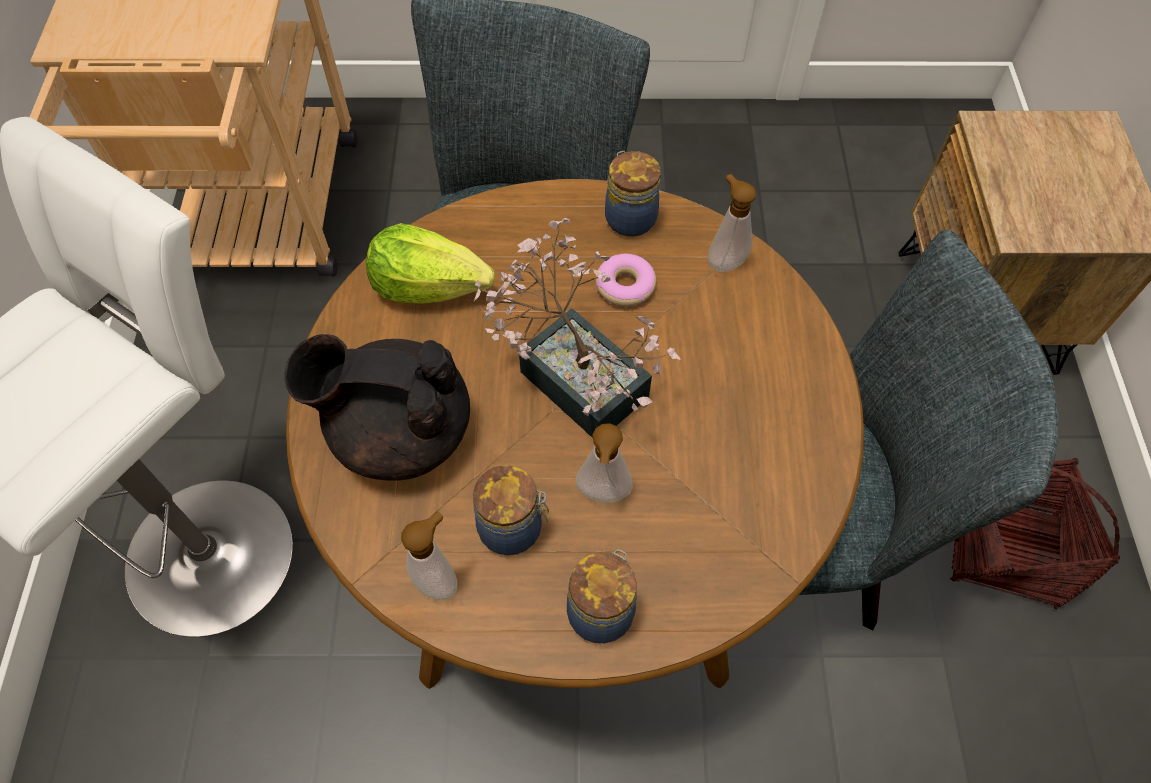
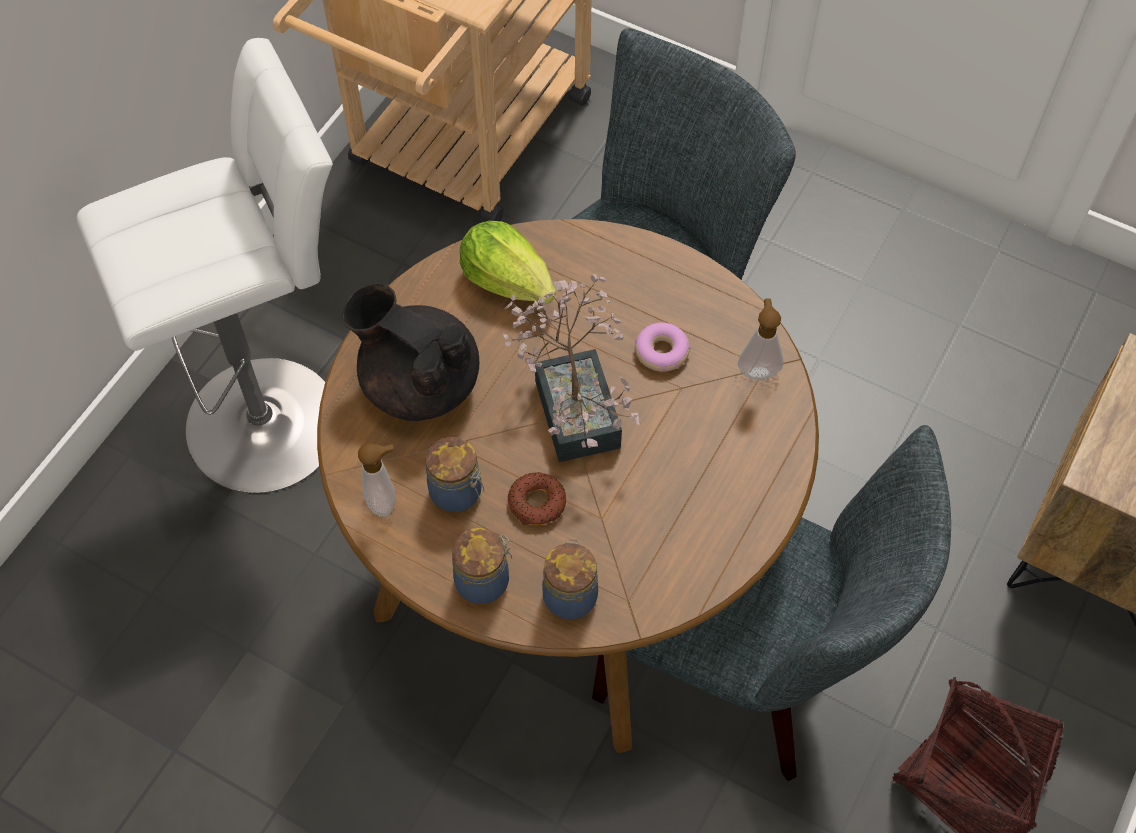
camera: 30 degrees right, 0 degrees up
(602, 495) = (537, 503): soap dispenser -> donut
(629, 217) = (703, 296): jar -> jar (570, 594)

